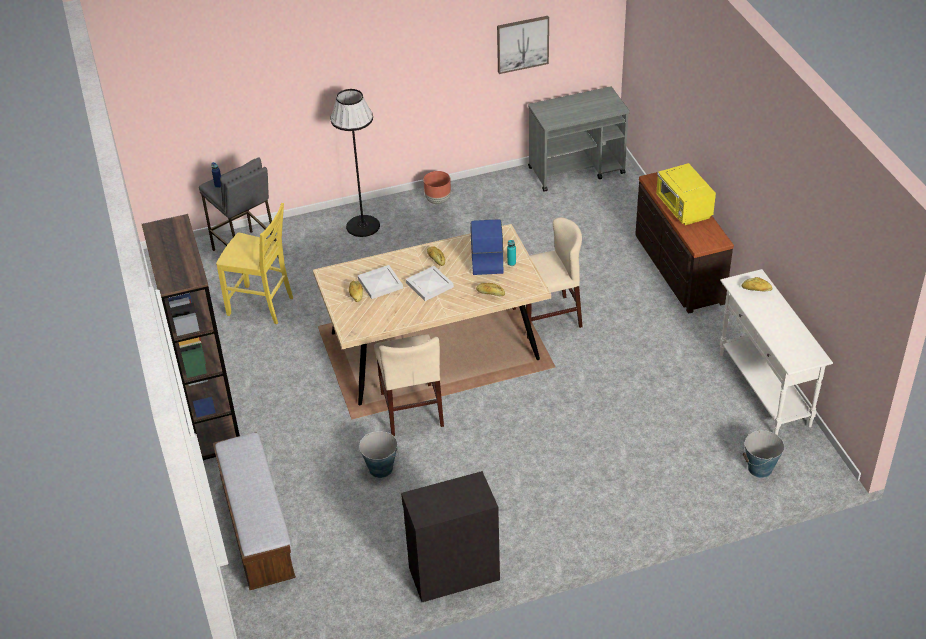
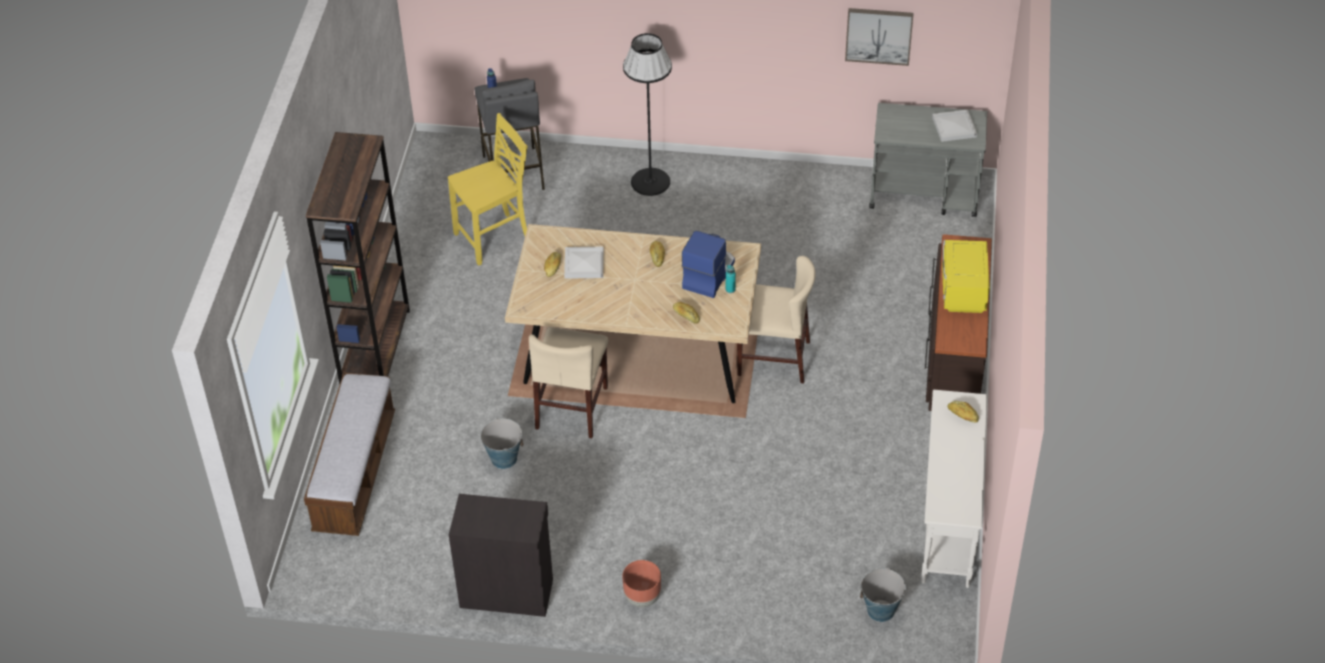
camera: 25 degrees right, 5 degrees up
(262, 306) = (494, 238): yellow chair -> yellow chair turned 75 degrees counterclockwise
(429, 284) = (632, 283): white tray -> white tray (954, 127)
(438, 200) = (748, 178): brown planter -> brown planter (642, 597)

